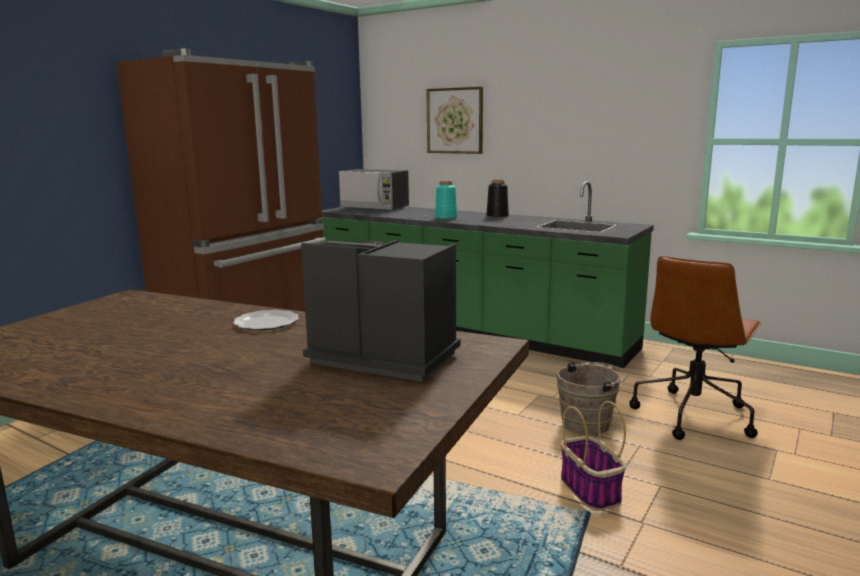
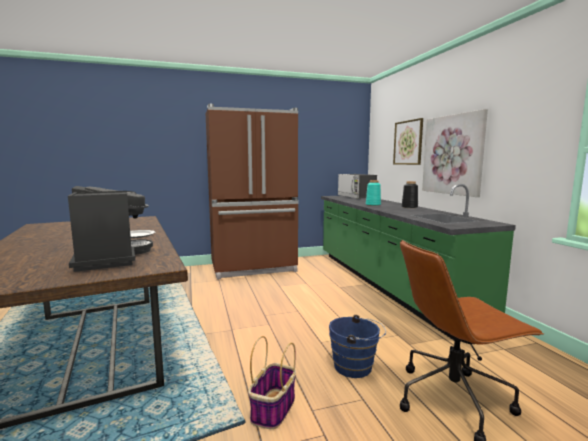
camera: 40 degrees right, 5 degrees down
(540, 141) = (452, 155): none -> picture
(589, 423) = (356, 367): brown bucket -> blue bucket

